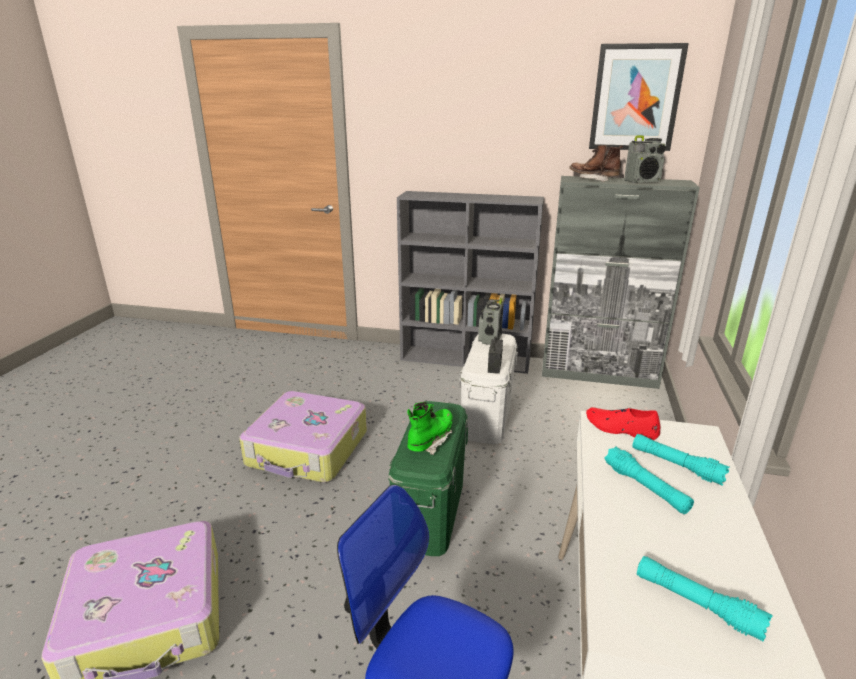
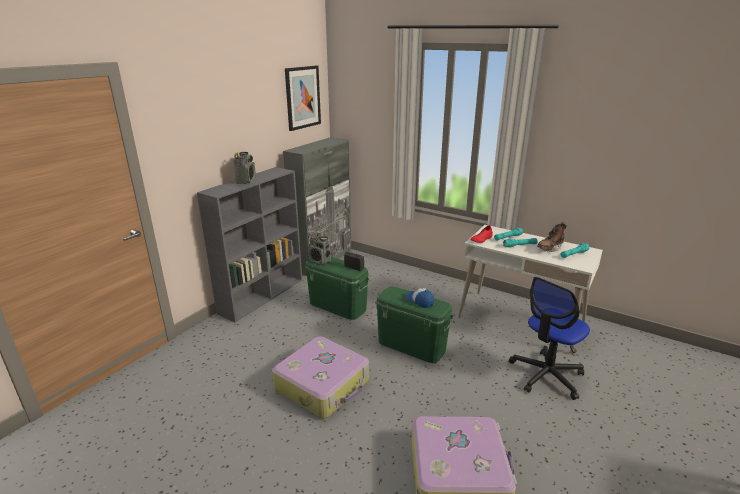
camera: 70 degrees left, 0 degrees up
(430, 440) = (420, 301): green boot -> cap
(487, 417) = (338, 306): white storage box -> green storage box
(593, 179) = (305, 148): brown boot -> brown boot (549, 248)
(642, 181) = (324, 143): radio -> radio (246, 181)

